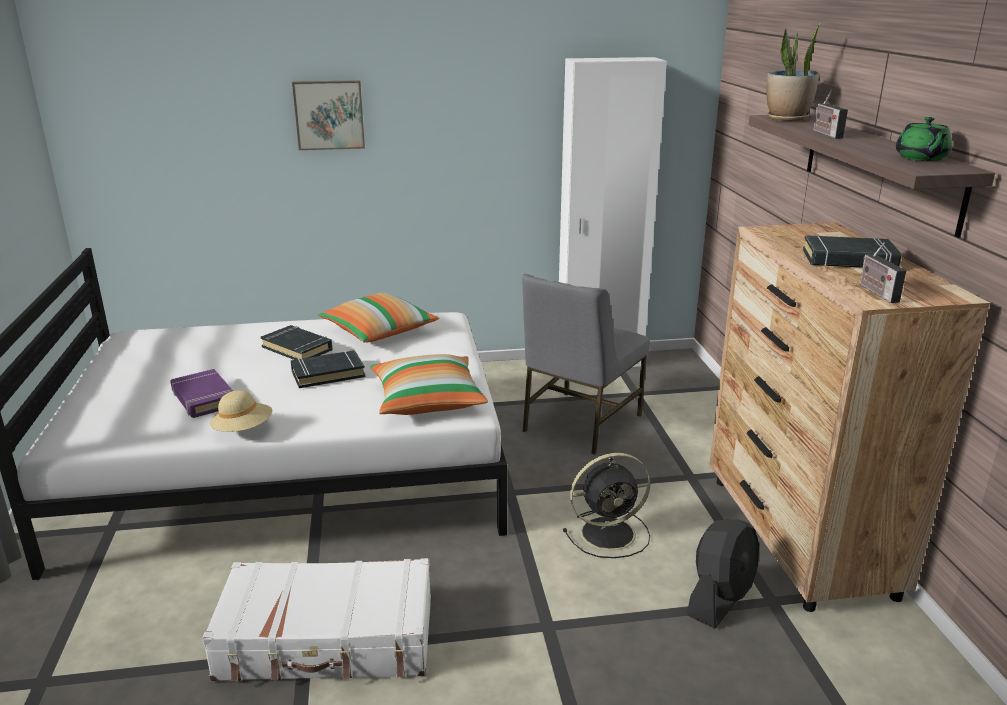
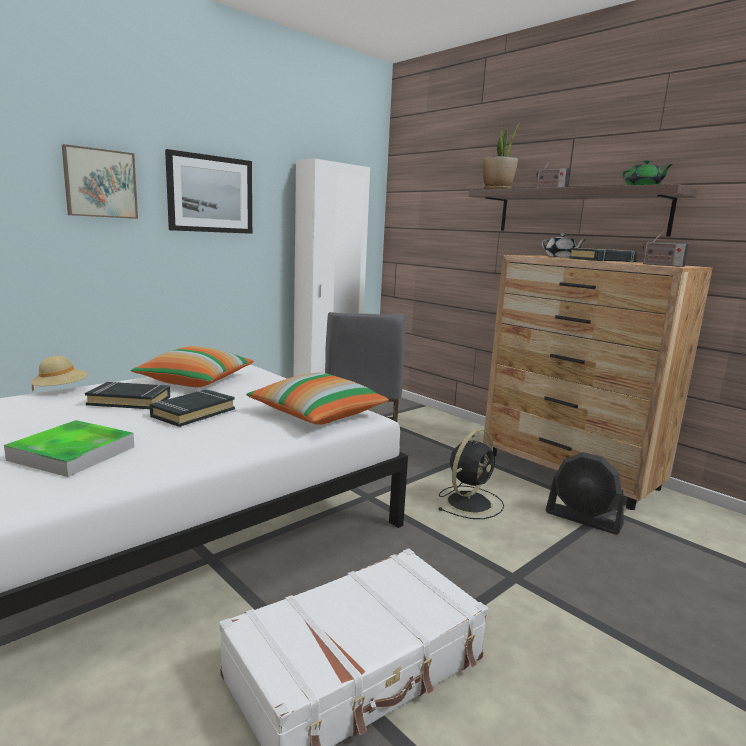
camera: 35 degrees left, 10 degrees down
(204, 398) = (72, 453): purple book -> tray
(243, 430) = (166, 468): beige hat -> beige hat (61, 390)
(449, 113) = (210, 194): none -> picture
(720, 598) = (583, 519): black fan -> black fan turned 120 degrees clockwise
(833, 235) = (560, 257): none -> white teapot

